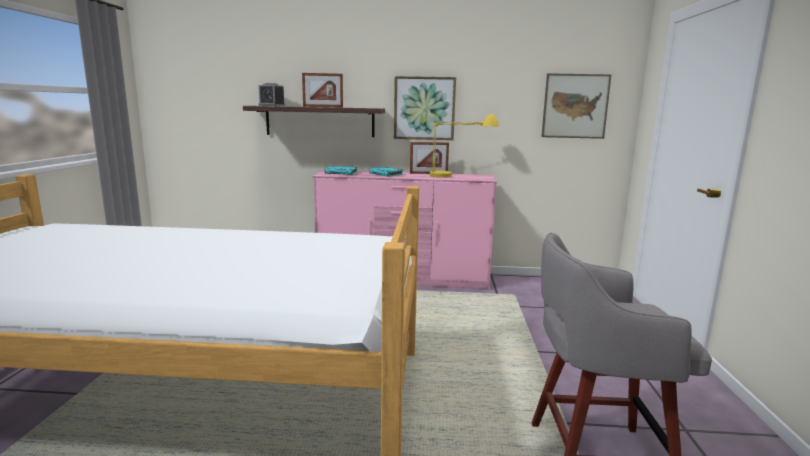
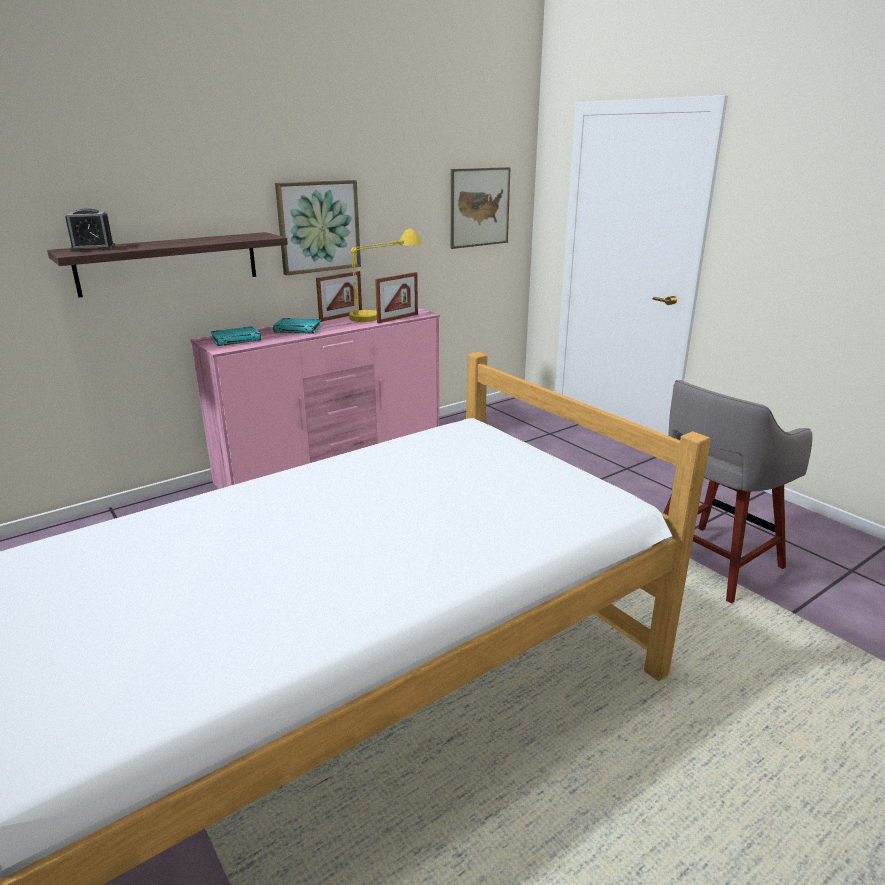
camera: 40 degrees left, 10 degrees up
(323, 107) = (190, 242): picture frame -> picture frame (398, 318)

